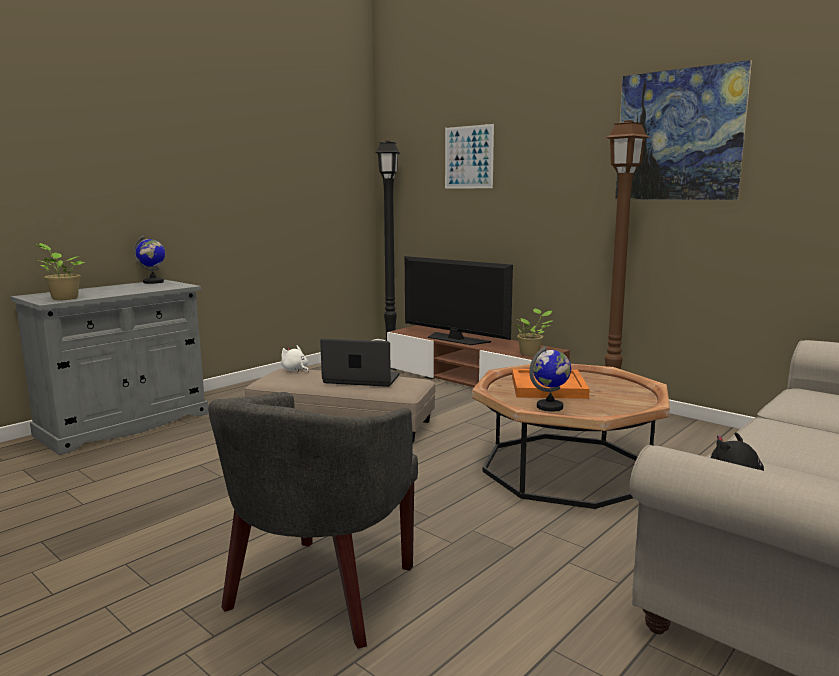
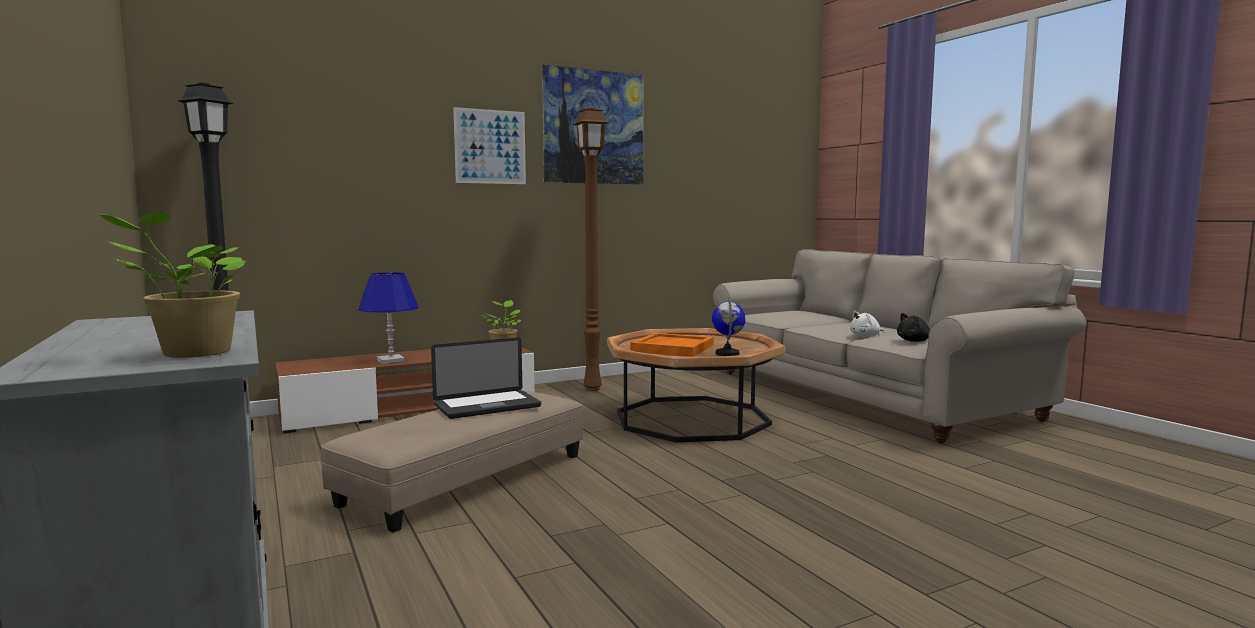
camera: 70 degrees left, 5 degrees down
(153, 282) = (104, 322): globe -> none
(295, 370) = (378, 429): white plush toy -> white plush toy (866, 336)
(320, 593) = (894, 527): grey armchair -> none
(361, 379) = (487, 406): laptop -> laptop turned 150 degrees counterclockwise
(455, 339) = (391, 360): television -> blue table lamp
(468, 157) = (347, 124): picture -> picture (490, 146)

